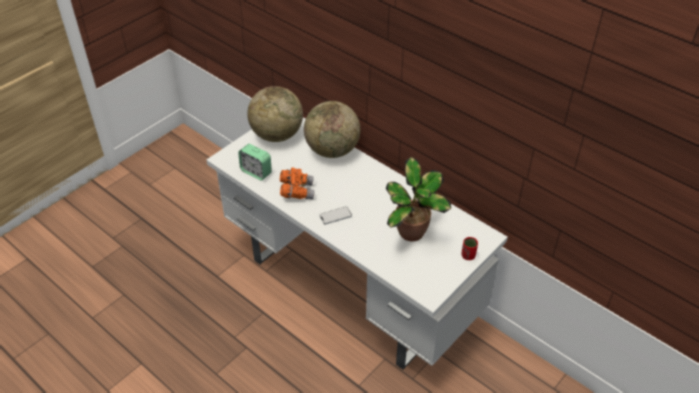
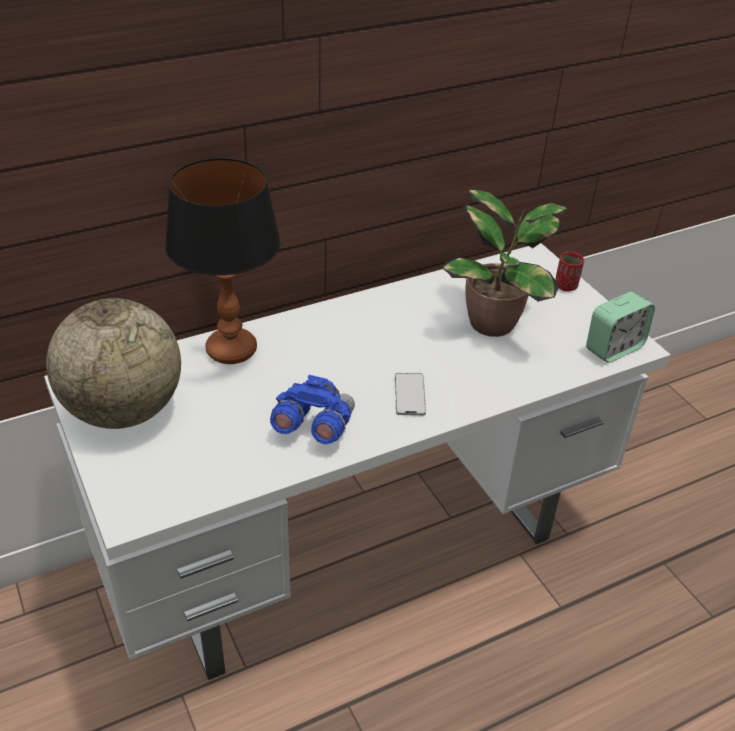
camera: 70 degrees left, 5 degrees down
(256, 172) = (215, 472): alarm clock -> alarm clock (614, 348)
(297, 191) = (313, 427): orange binoculars -> blue binoculars
(332, 150) = (231, 350): globe -> table lamp

